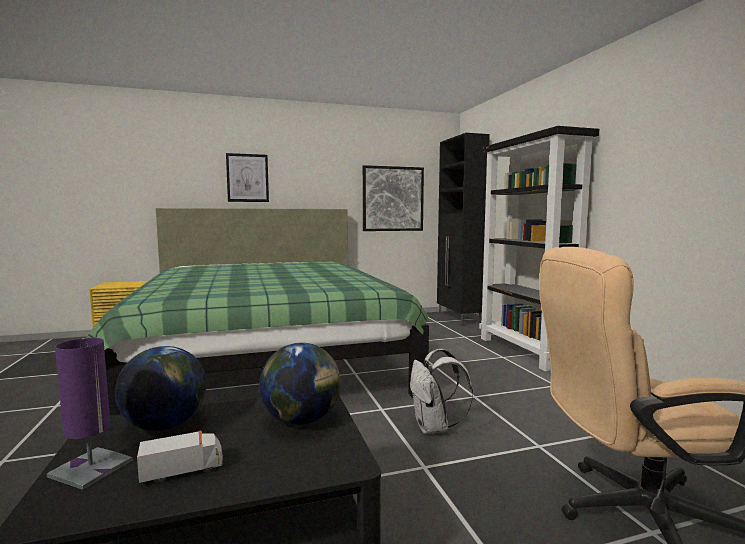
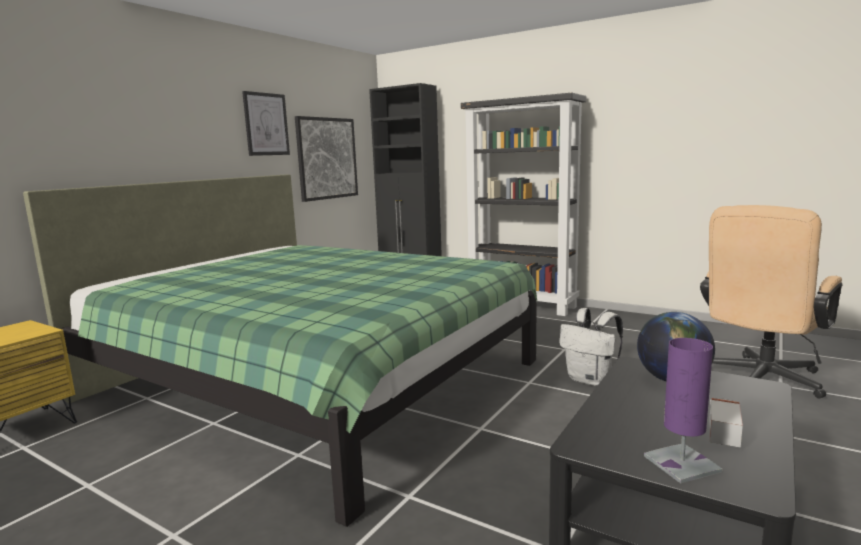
camera: 40 degrees left, 5 degrees up
(165, 425) = (618, 423): globe -> none
(247, 178) = (159, 134): picture -> picture (266, 124)

